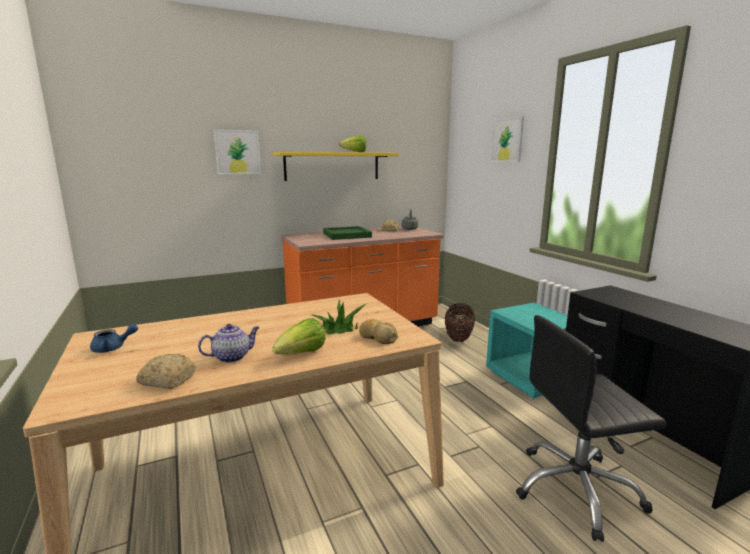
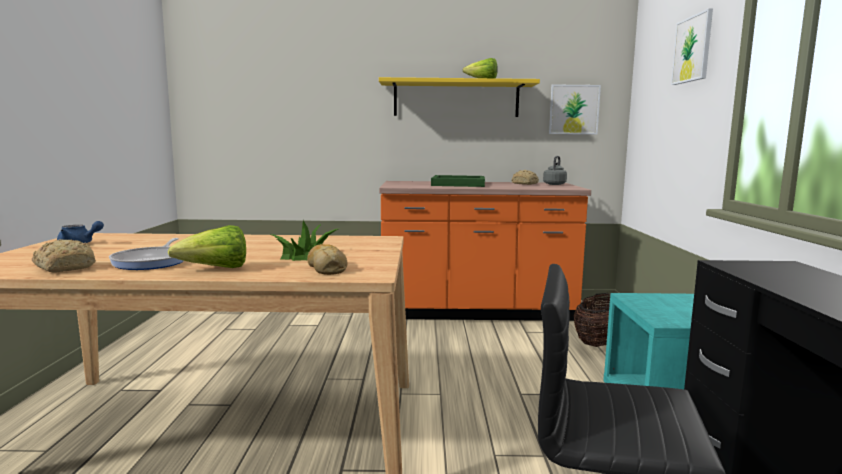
camera: 25 degrees right, 5 degrees down
(232, 357) = (153, 261): teapot -> frying pan
(237, 152) = (341, 81): picture -> picture (574, 109)

